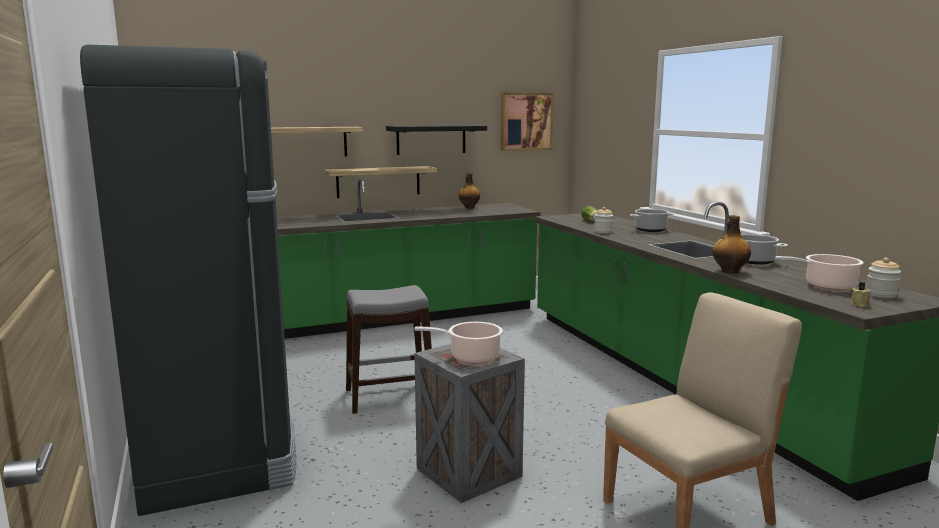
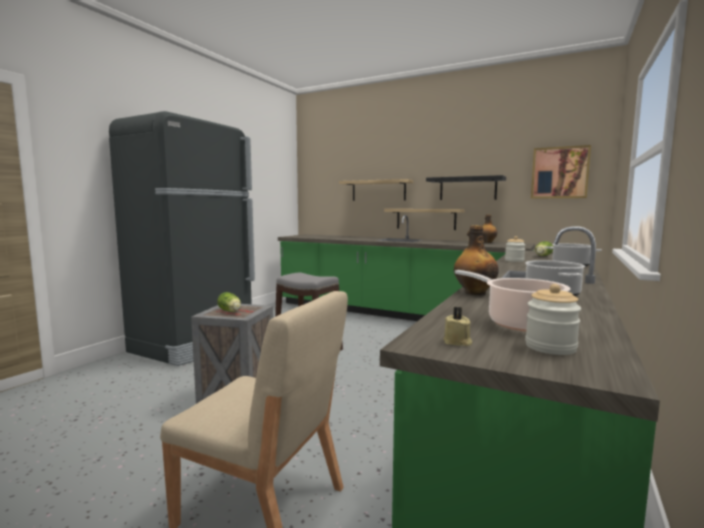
camera: 50 degrees right, 5 degrees down
(471, 357) = (230, 311): cooking pot -> lettuce

